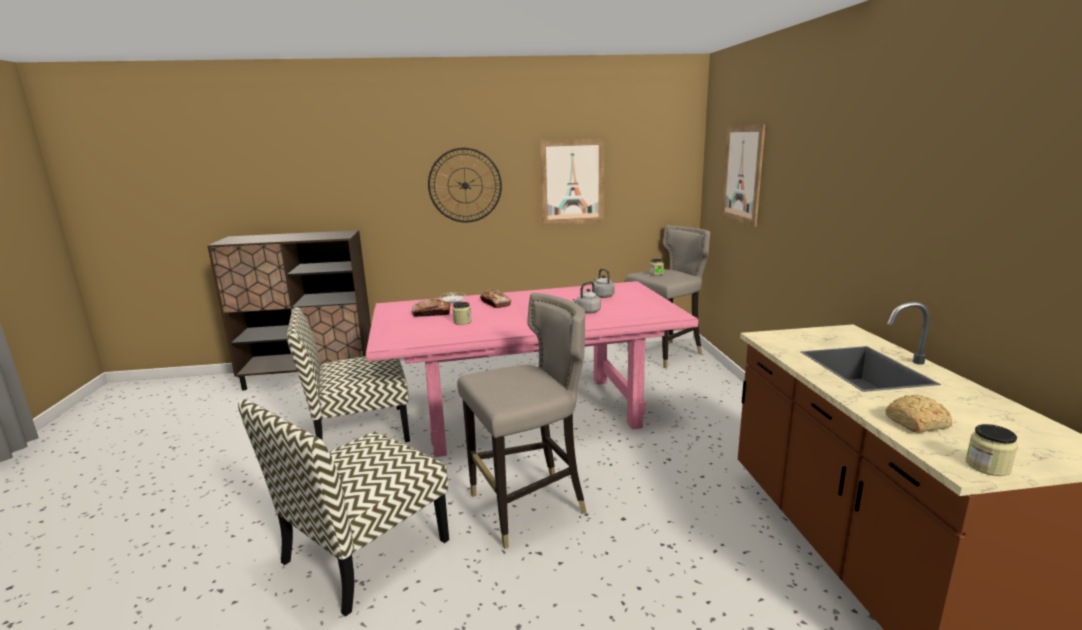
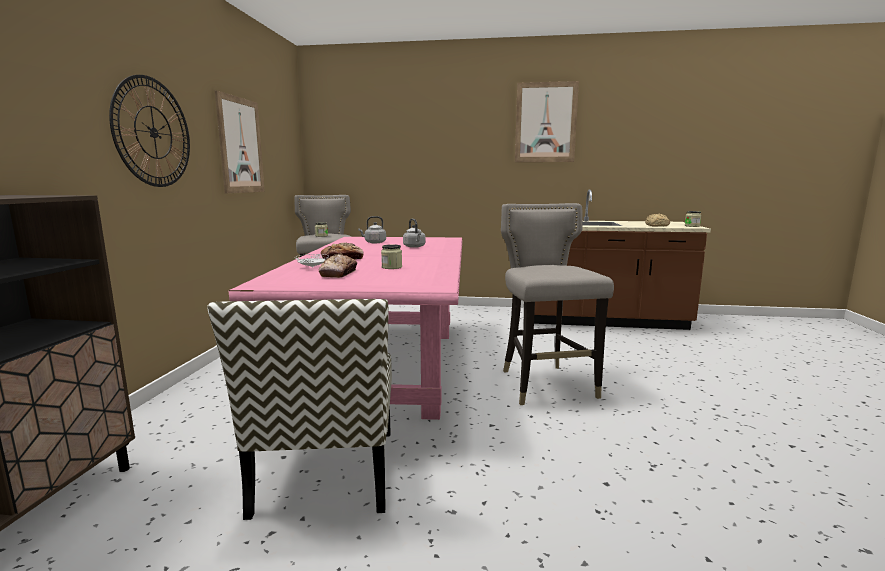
camera: 75 degrees left, 5 degrees down
(364, 553) = (609, 464): chair -> none
(742, 174) = (377, 145): picture -> picture (545, 122)

